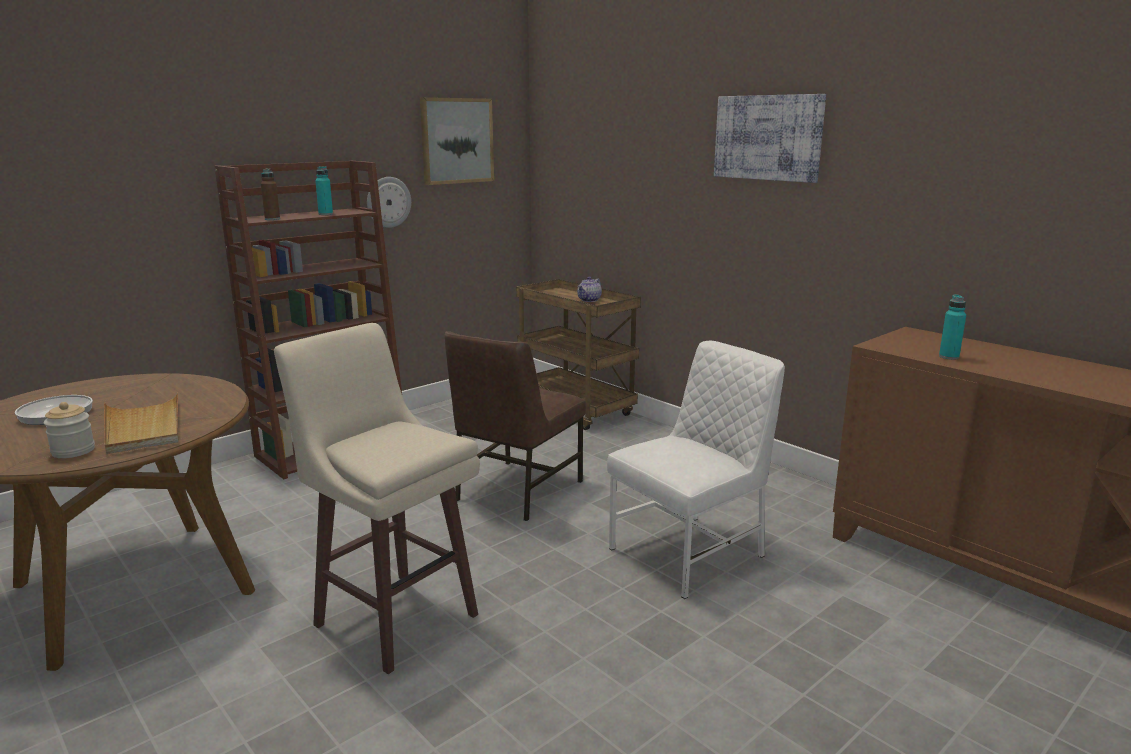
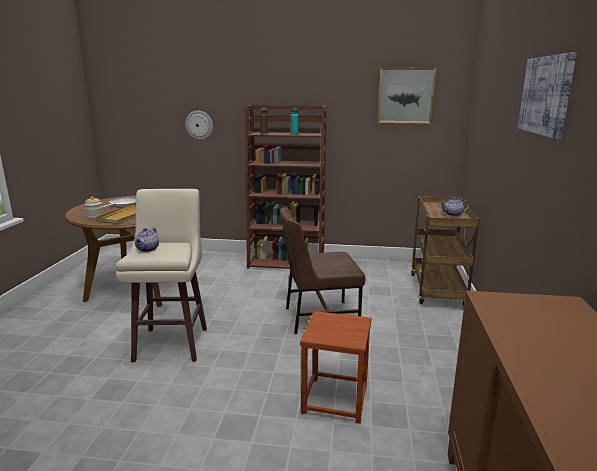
camera: 50 degrees right, 0 degrees up
(377, 448) = (148, 249): none -> teapot
(388, 202) = (350, 131): wall clock -> wall clock (199, 125)
(690, 553) = (335, 399): white chair -> brown stool
(948, 357) = (521, 331): turquoise bottle -> none

